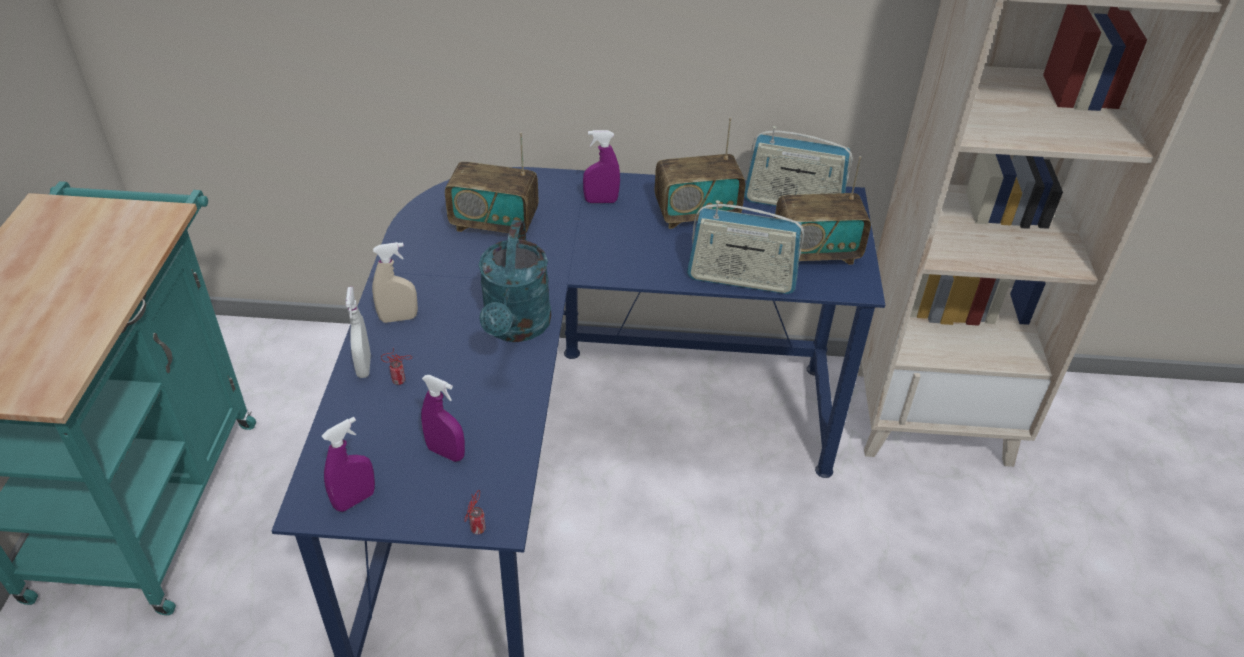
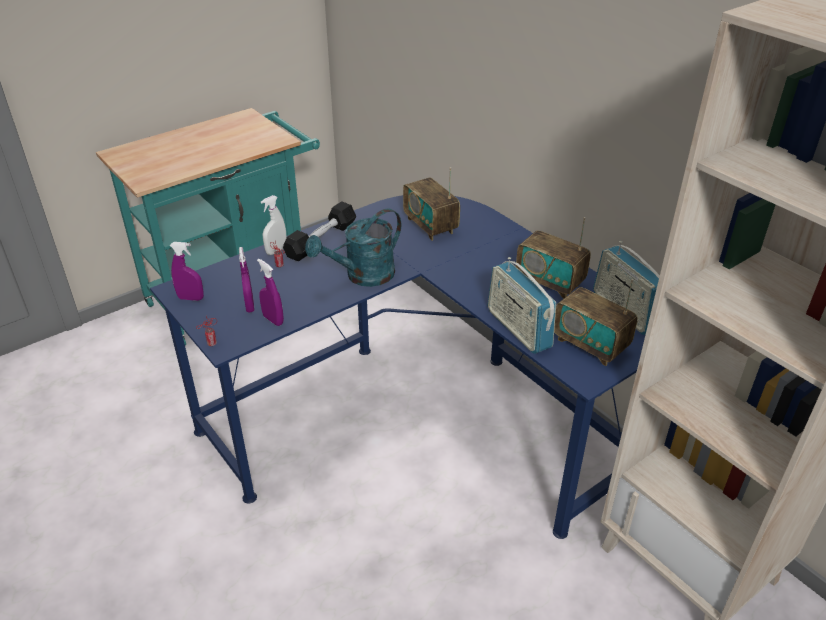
camera: 50 degrees right, 5 degrees down
(398, 318) = (321, 240): beige spray bottle -> black dumbbell
(601, 201) = (505, 246): purple spray bottle -> purple spray bottle (273, 320)

